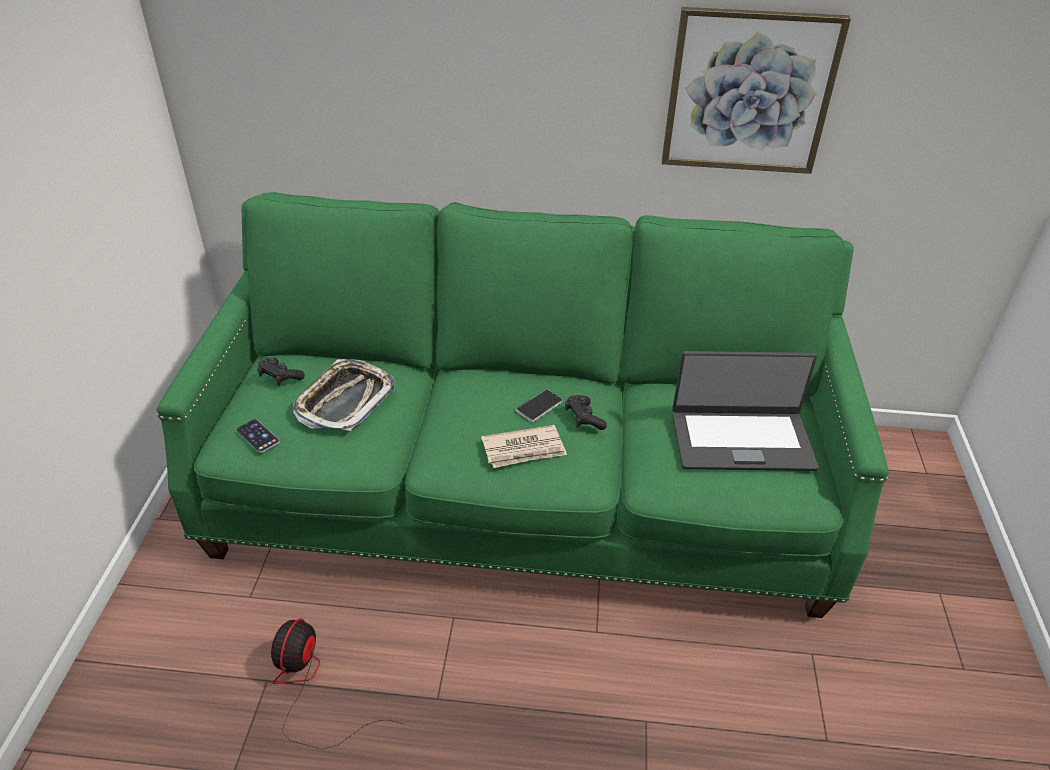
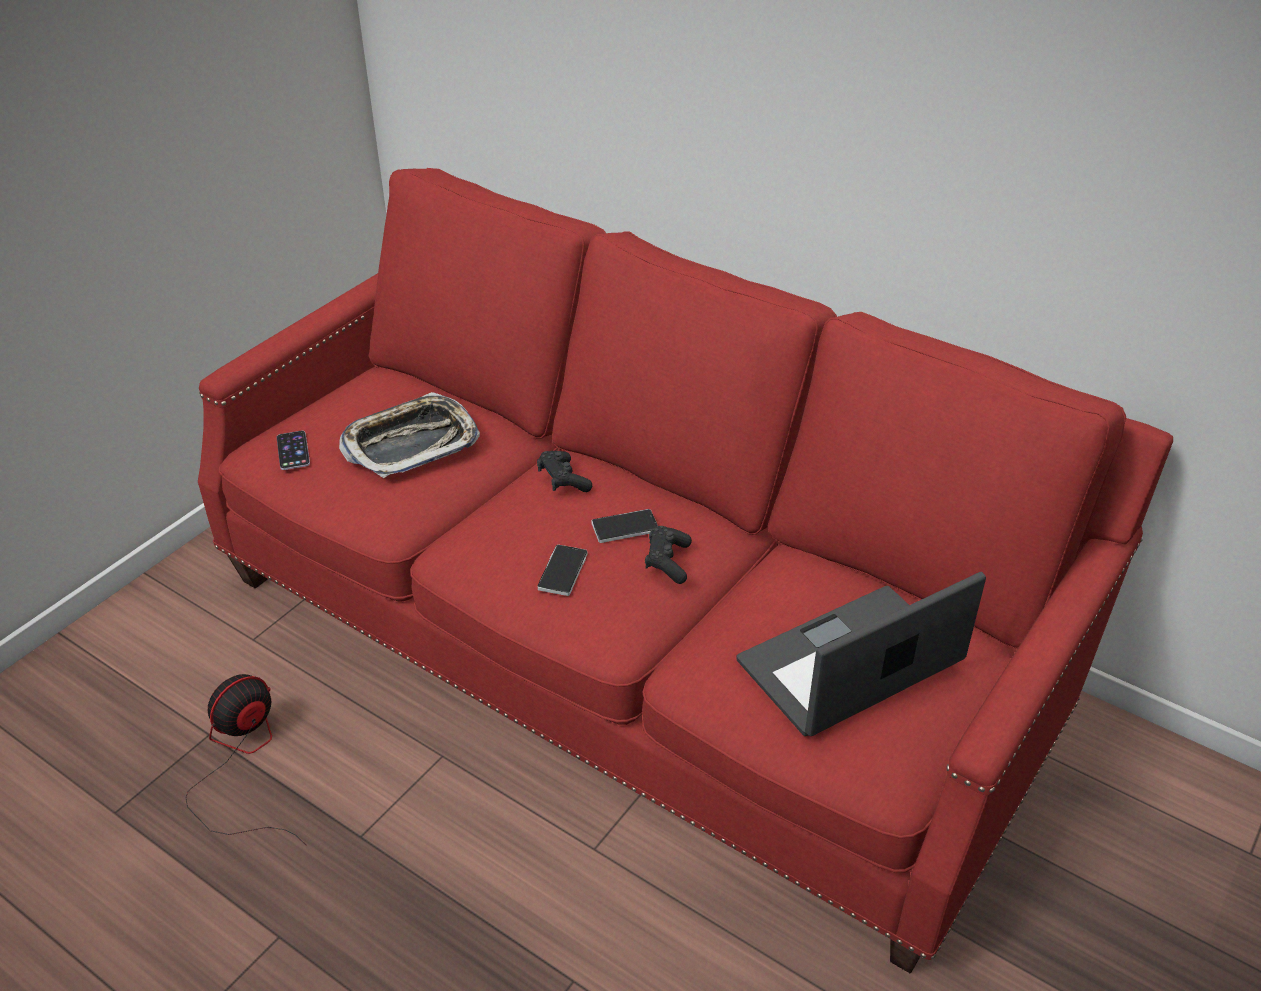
camera: 30 degrees right, 0 degrees up
(280, 377) = (366, 394): black game controller -> black game controller (563, 480)
(524, 449) = (562, 571): newspaper -> phone
(524, 490) = (633, 643): green sofa -> red sofa
(741, 439) = (852, 664): laptop -> laptop turned 120 degrees clockwise
(749, 92) = (1035, 166): picture -> none

